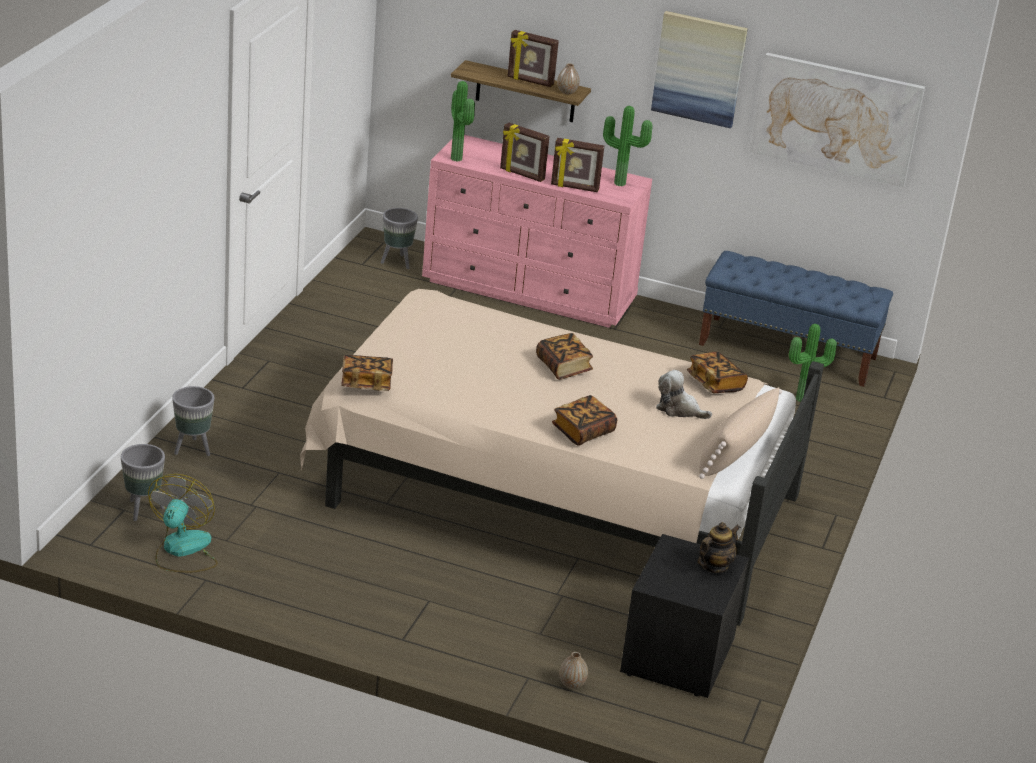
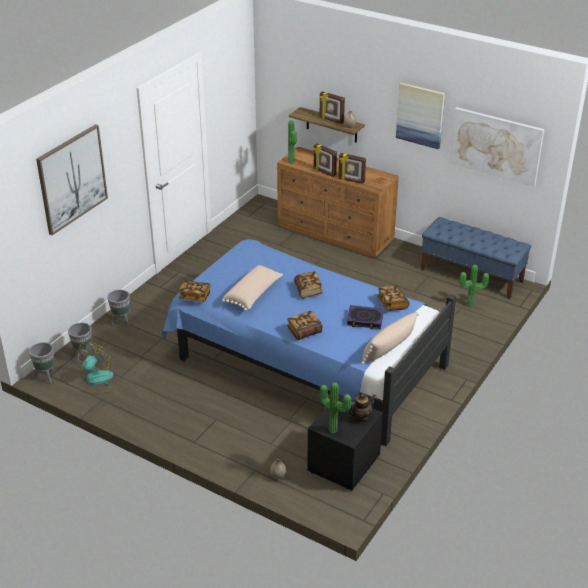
camera: 15 degrees right, 5 degrees up
(137, 170) = (72, 179): none -> picture
(397, 262) = (268, 215): grey planter -> grey planter (46, 377)
(471, 376) = (254, 294): none -> beige pillow
(530, 290) = (336, 233): pink dresser -> brown dresser
(549, 495) = (304, 359): beige bed -> blue bed
(620, 182) = (379, 177): potted plant -> potted plant (334, 429)
(679, 409) = (365, 319): plush toy -> book

